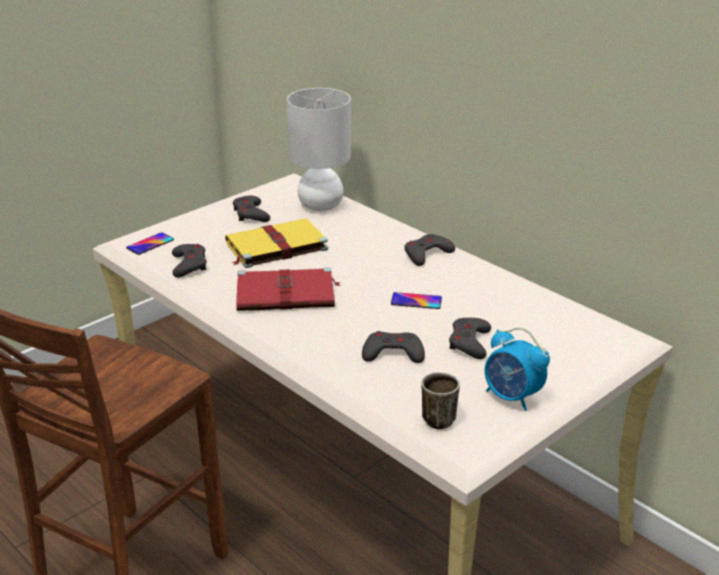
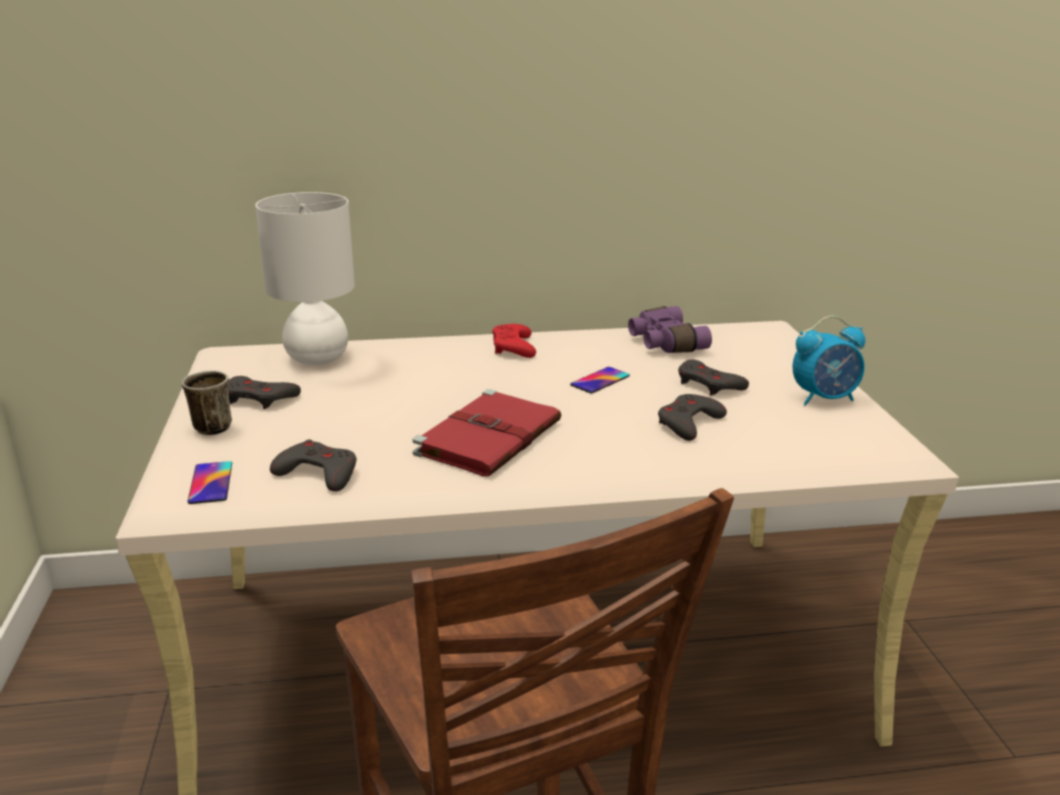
camera: 55 degrees left, 5 degrees down
(274, 246) = (366, 409): yellow book -> none
(426, 254) = (513, 347): grey game controller -> red game controller
(439, 417) = (832, 440): mug -> mug (209, 426)
(520, 303) = (664, 343): none -> purple binoculars

